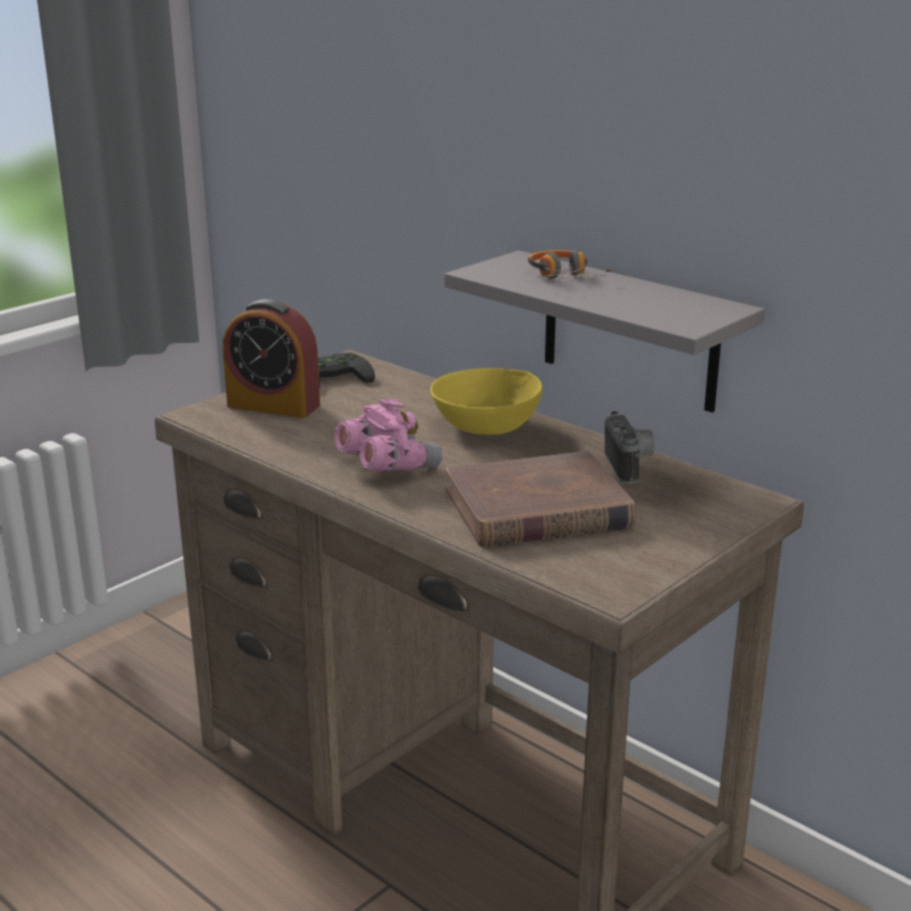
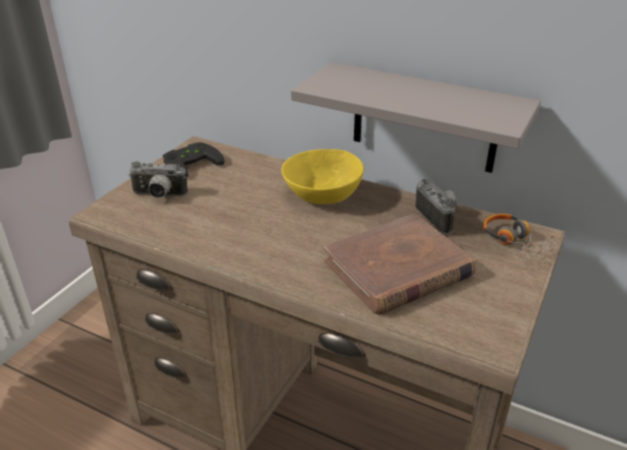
camera: 15 degrees left, 10 degrees up
(273, 405) = (158, 196): alarm clock -> camera
(387, 466) = (269, 244): pink binoculars -> none
(564, 278) = (383, 86): headphones -> headphones (515, 242)

